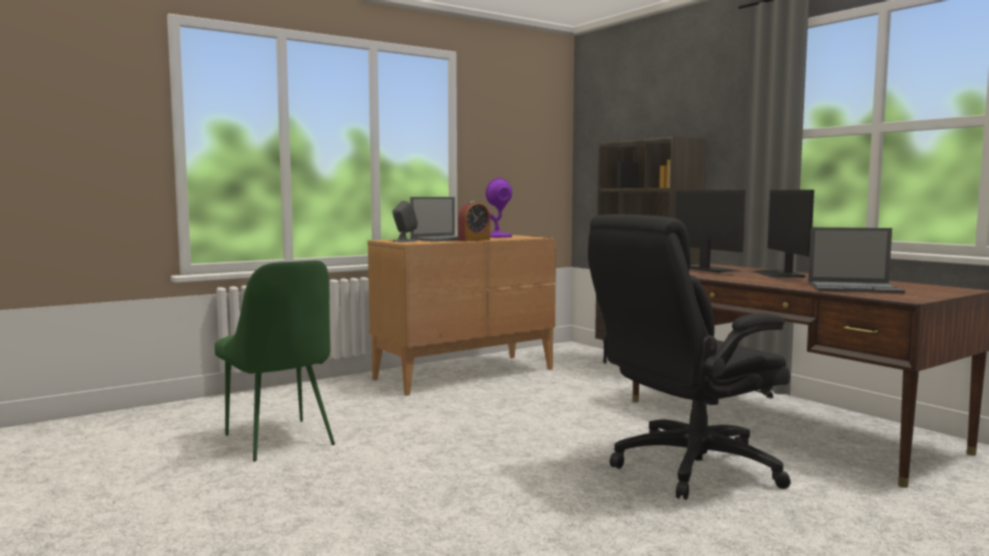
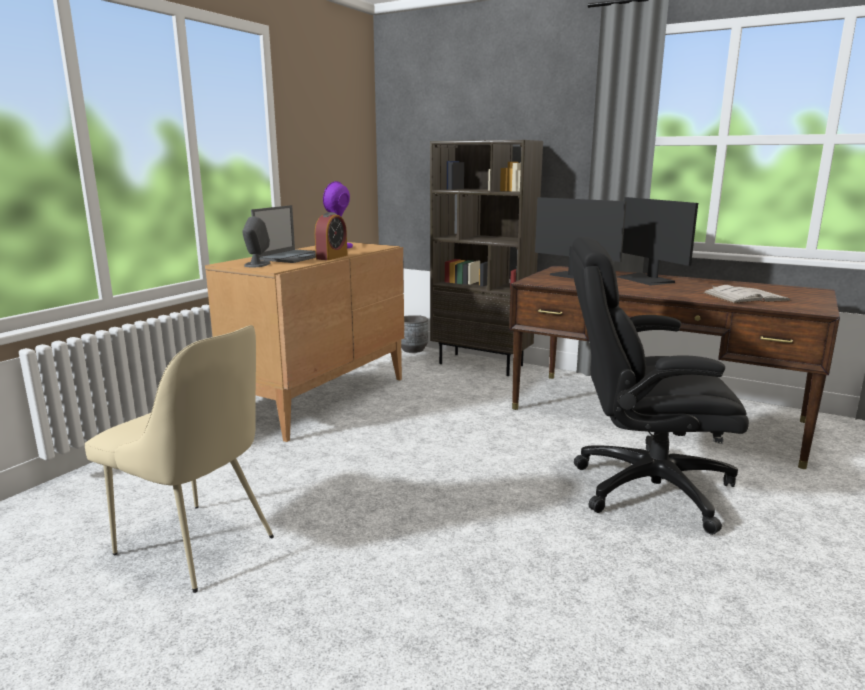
camera: 25 degrees left, 10 degrees up
(280, 439) = (197, 545): green chair -> beige chair
(591, 350) = (413, 349): none -> grey planter
(684, 469) = (640, 487): black office chair -> black office chair turned 60 degrees clockwise
(855, 288) = (745, 297): laptop -> white book

